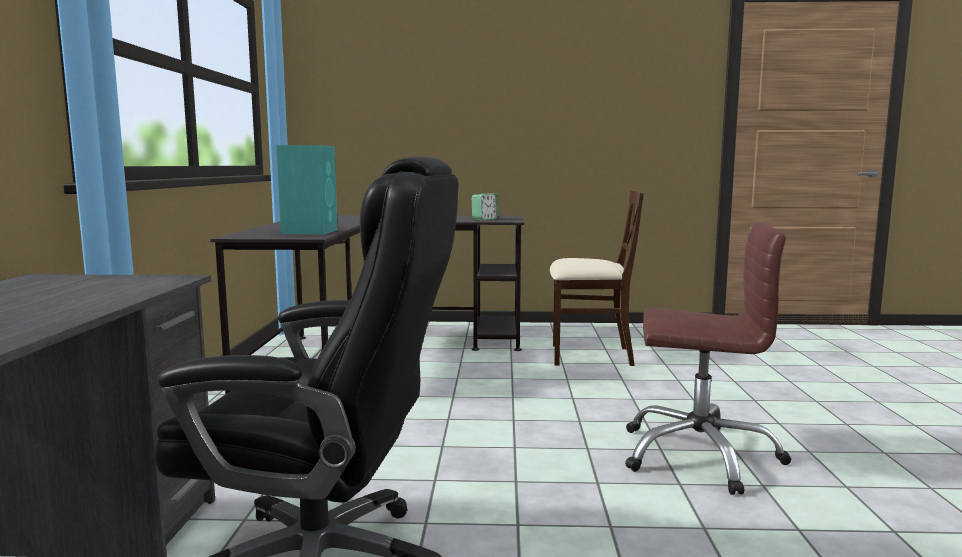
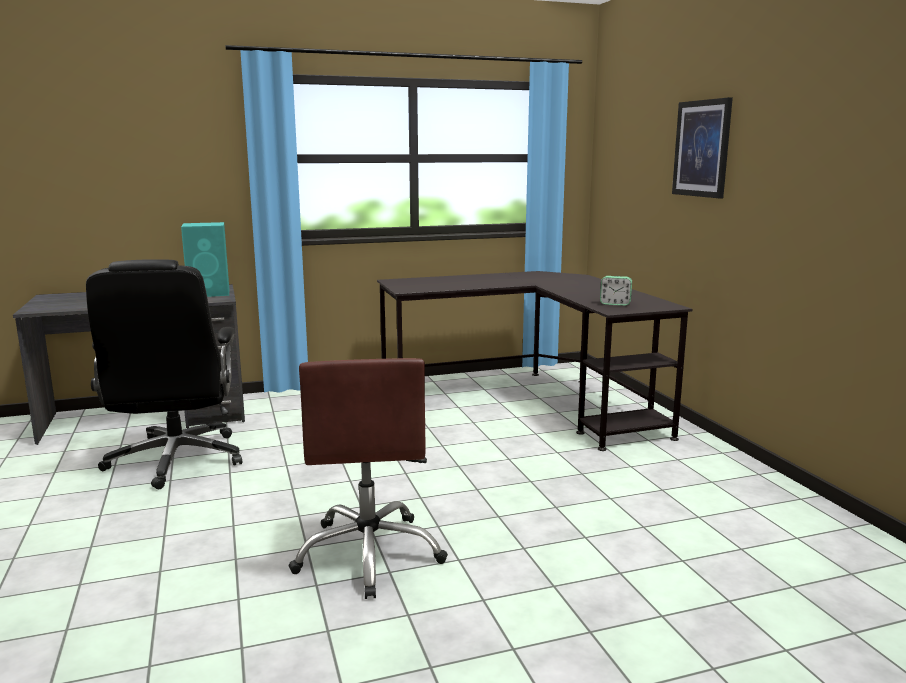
camera: 70 degrees right, 5 degrees up
(310, 231) = (438, 286): turquoise speaker -> turquoise speaker (210, 293)
(471, 86) = (702, 148): none -> picture
(589, 355) = (625, 483): beige chair -> none

